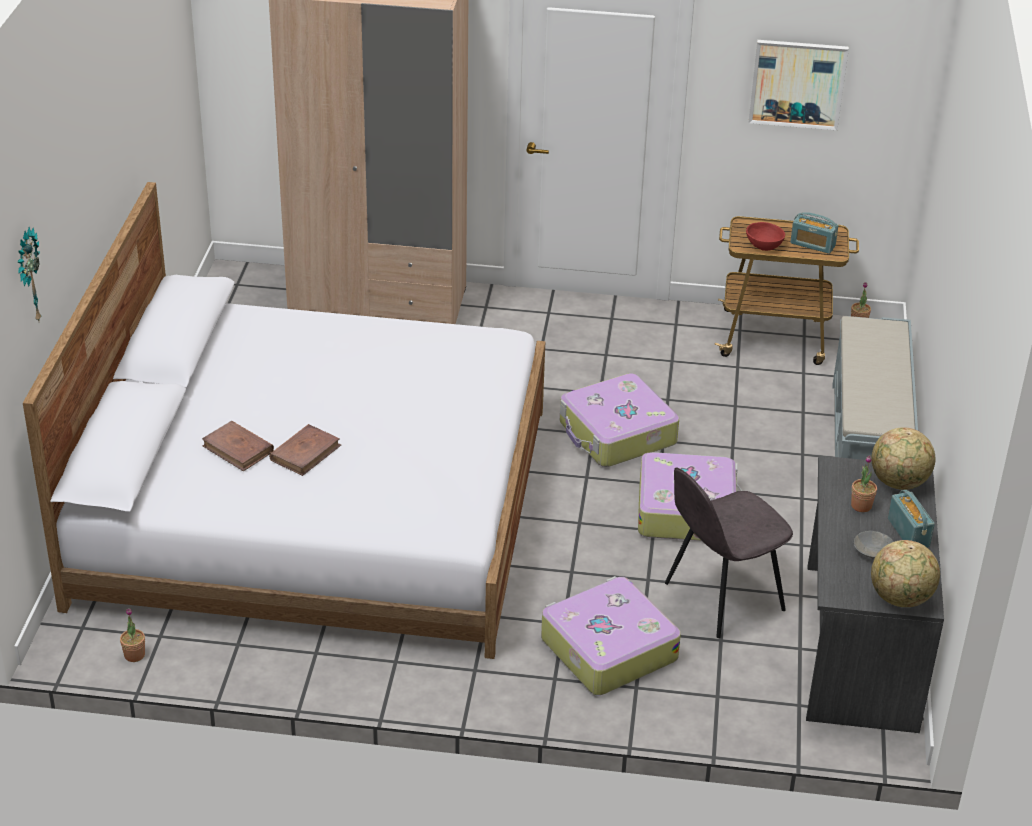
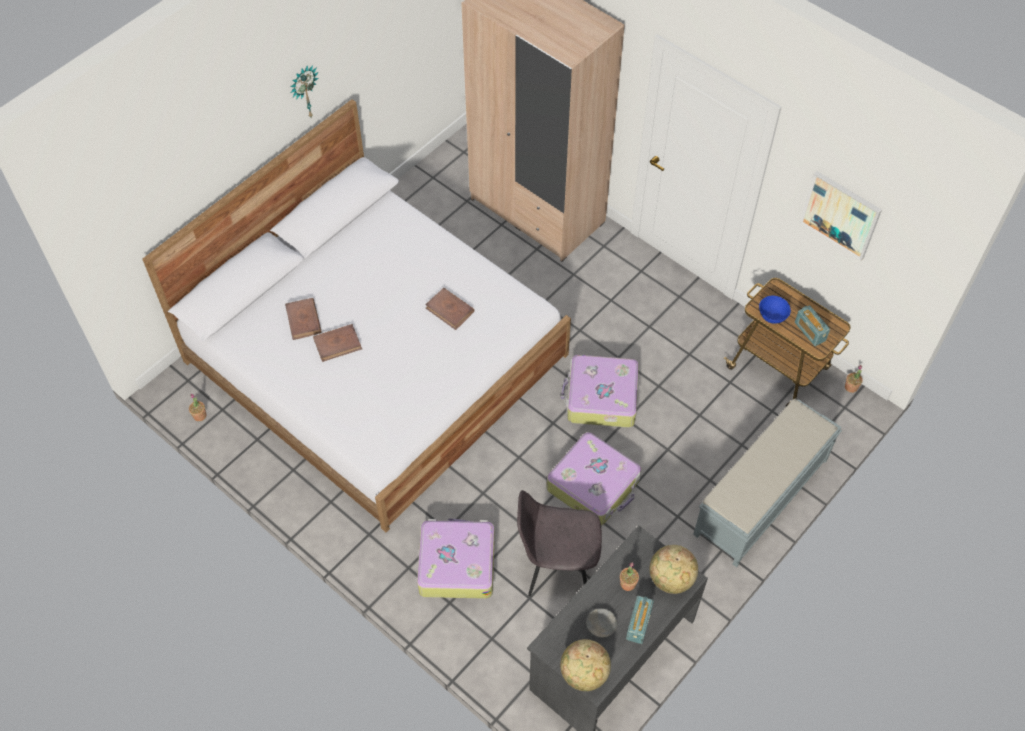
camera: 35 degrees right, 20 degrees up
(27, 277) = (167, 181): wall clock -> wall clock (304, 92)
(410, 374) = (450, 310): none -> brown book
(763, 245) = (772, 315): red bowl -> blue bowl

